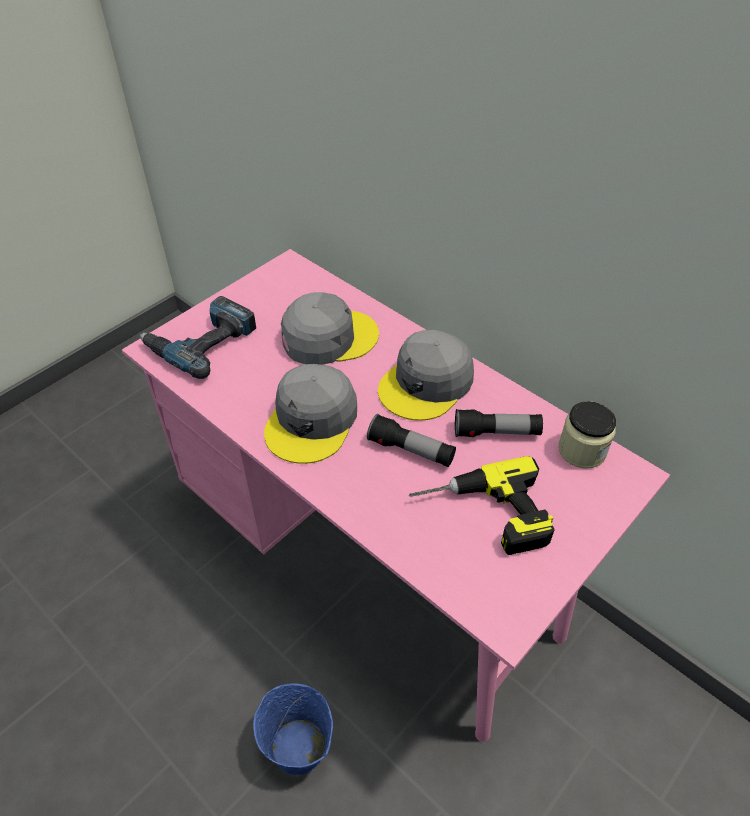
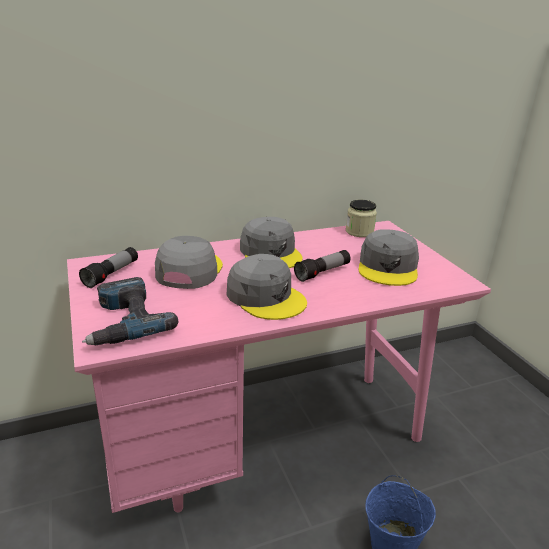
camera: 65 degrees left, 20 degrees down
(483, 516) = (388, 267): power drill -> grey cap
(496, 433) = (329, 246): flashlight -> flashlight (112, 274)

